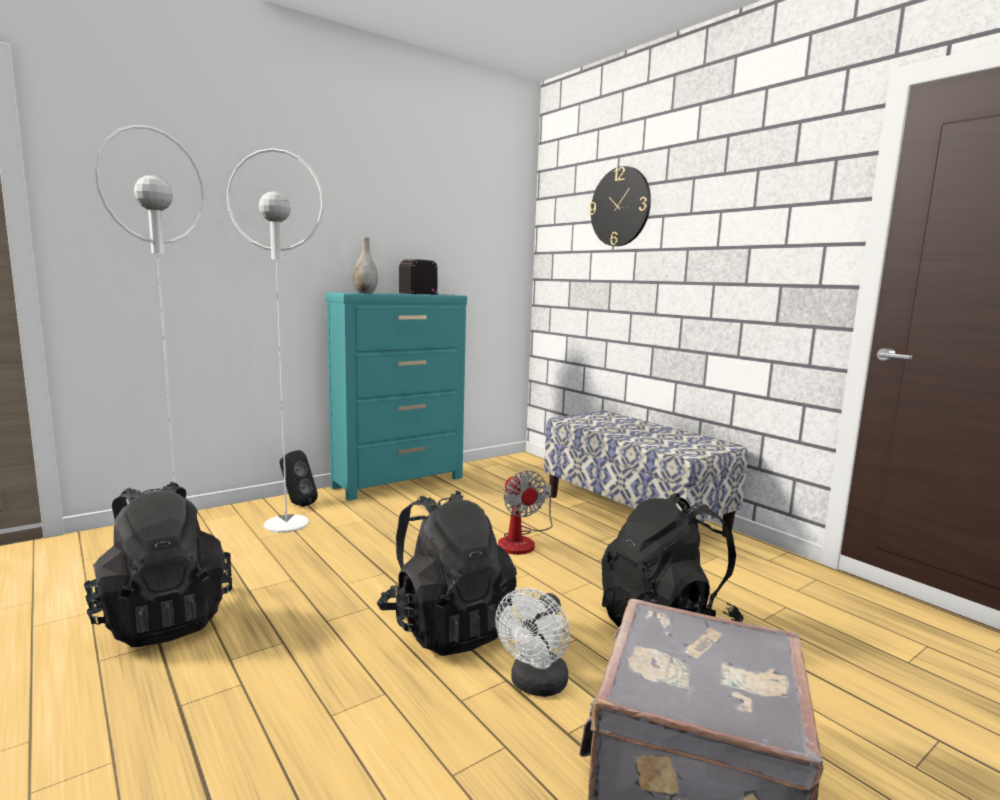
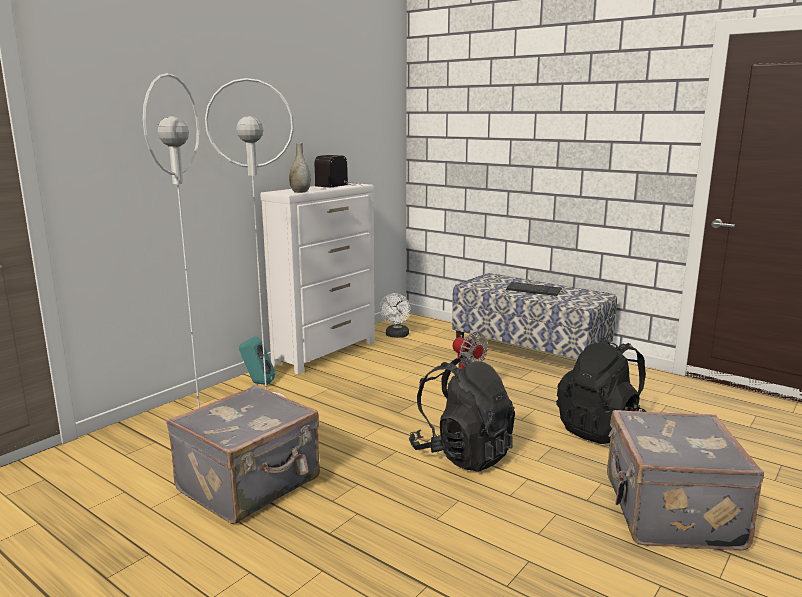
camera: 15 degrees left, 5 degrees up
(163, 619) = (250, 485): black backpack -> grey suitcase
(297, 504) = (257, 383): black speaker -> turquoise speaker
(400, 482) = (326, 353): turquoise dresser -> white dresser
(535, 685) = (548, 478): white fan -> white fan (396, 335)
(620, 207) = (495, 102): wall clock -> none
(639, 432) = (533, 290): none -> keyboard

